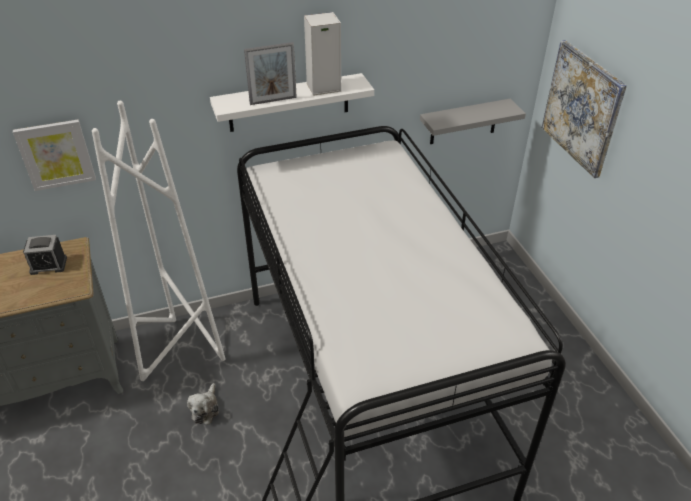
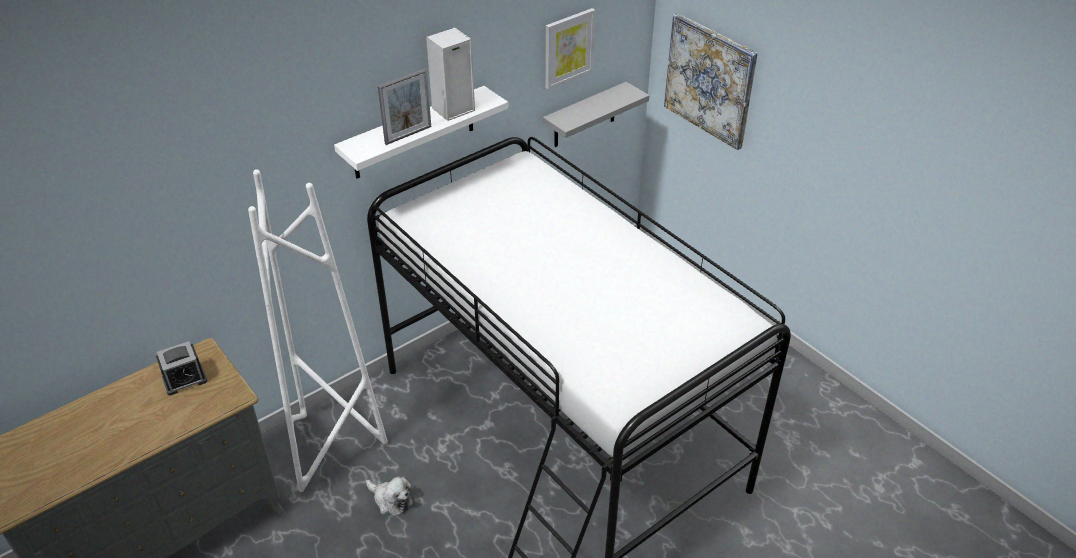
camera: 20 degrees left, 0 degrees up
(56, 154) = (172, 247): picture -> picture (568, 48)
(205, 409) = (391, 500): plush toy -> plush toy turned 45 degrees counterclockwise

